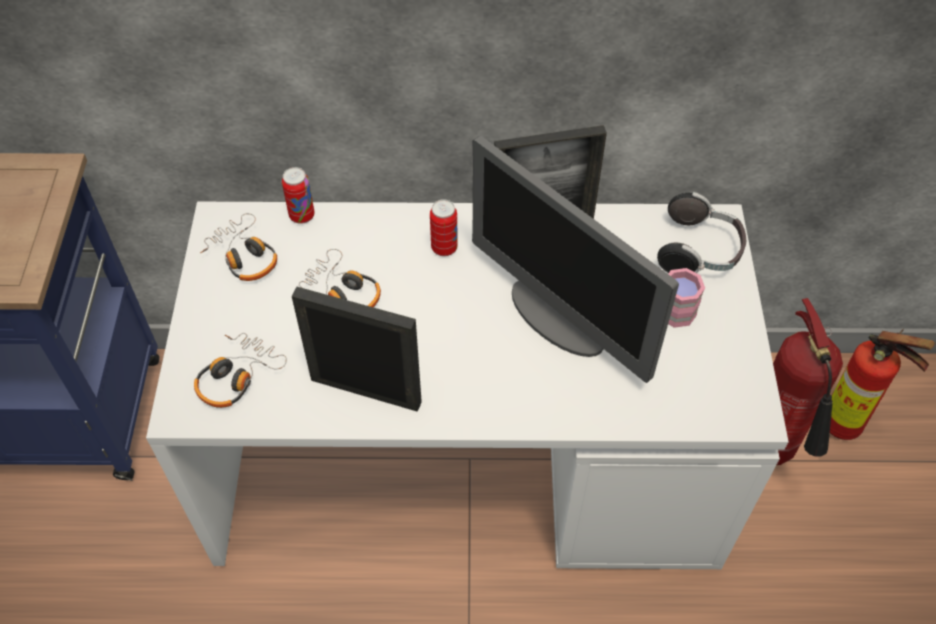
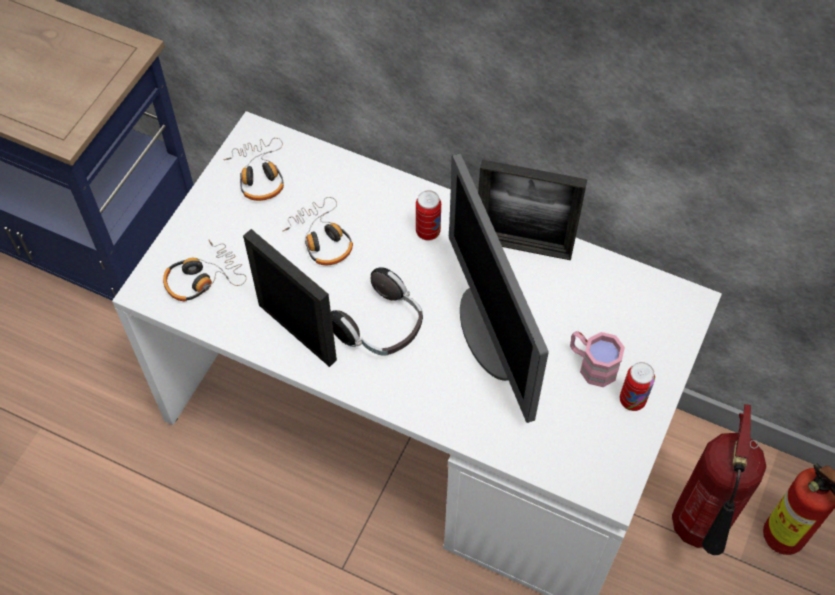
camera: 25 degrees right, 5 degrees up
(302, 216) = (324, 156): can -> can (632, 400)
(699, 252) = (653, 323): headphones -> headphones (381, 327)

